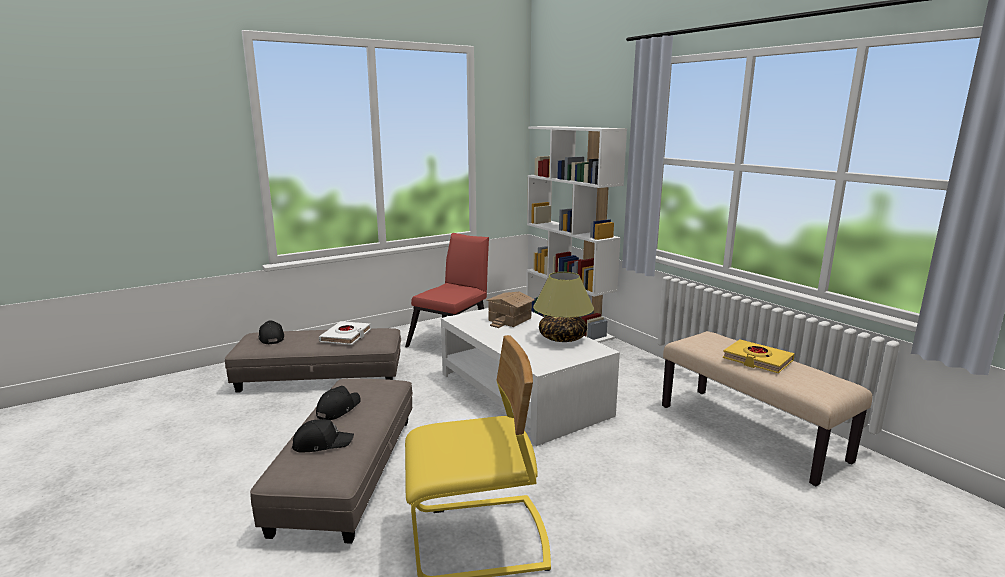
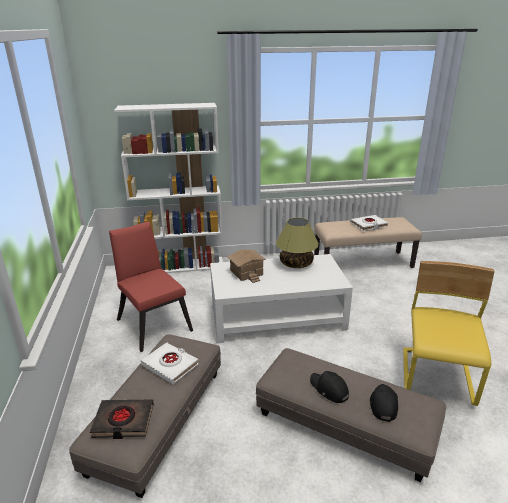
camera: 65 degrees left, 10 degrees up
(271, 338) = (123, 421): black cap -> black book
(757, 360) = (368, 225): yellow book -> white book

